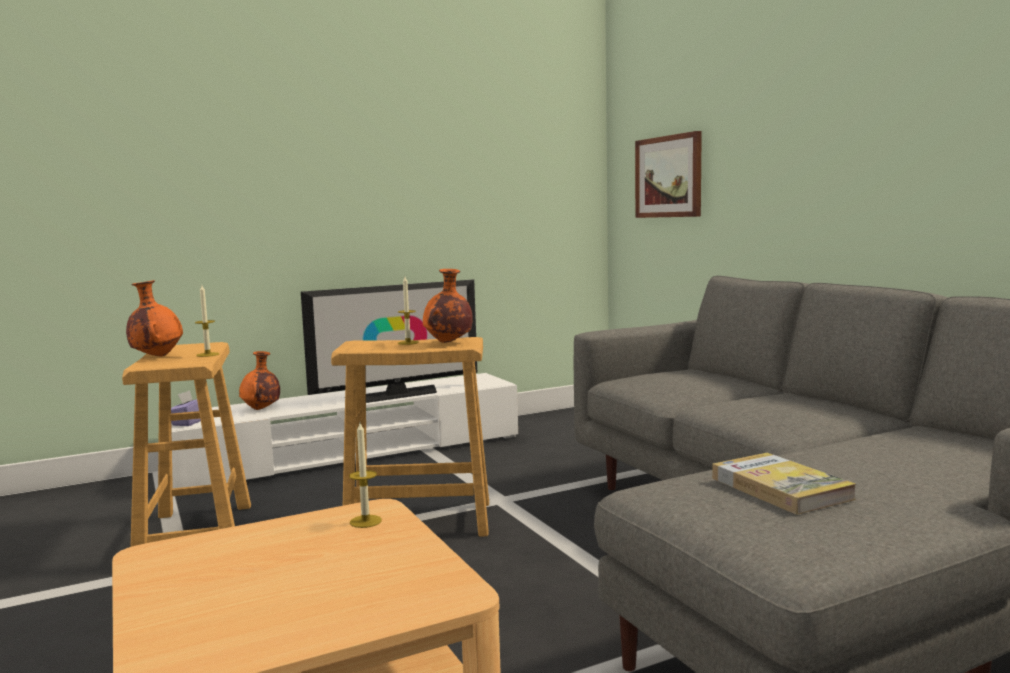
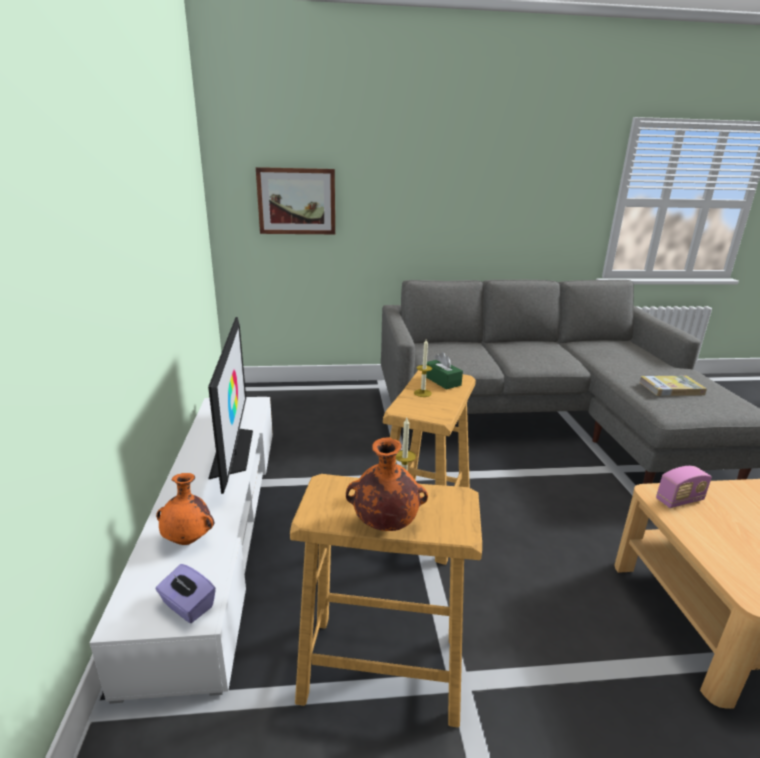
camera: 70 degrees left, 15 degrees up
(365, 521) = (679, 500): candle -> radio
(448, 342) = (442, 381): orange vase -> green tissue box

